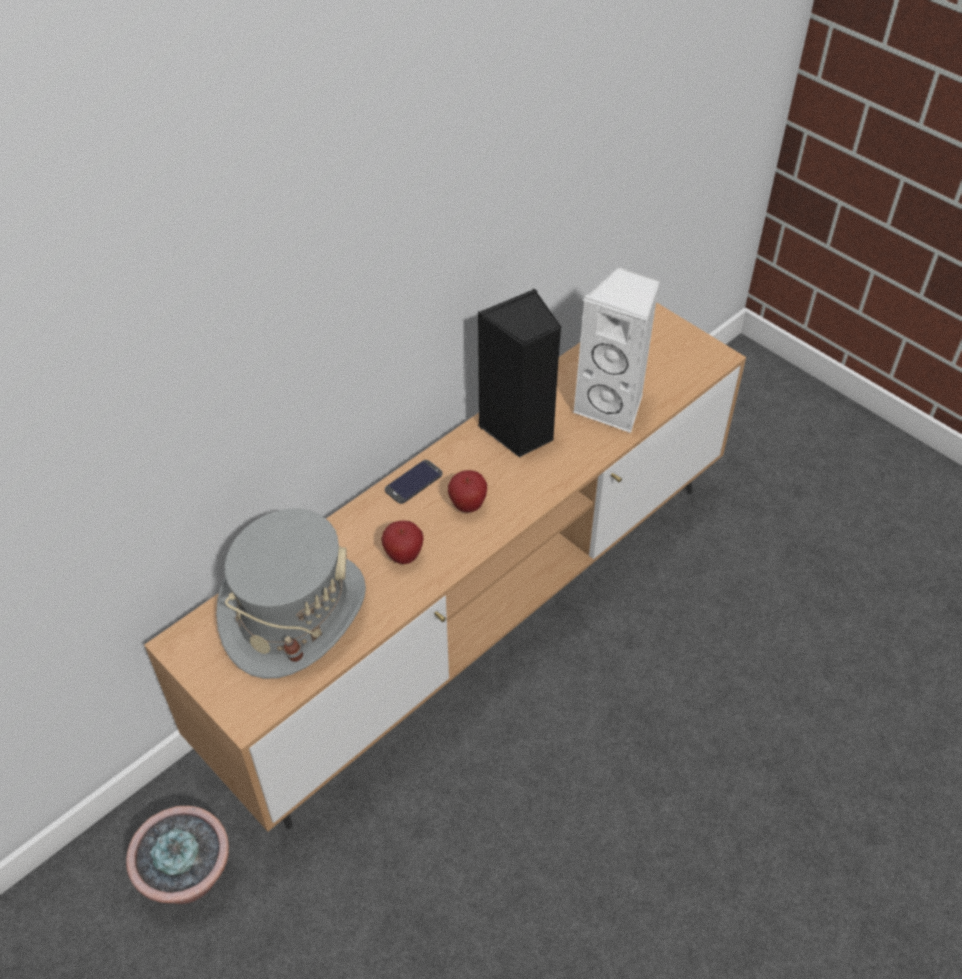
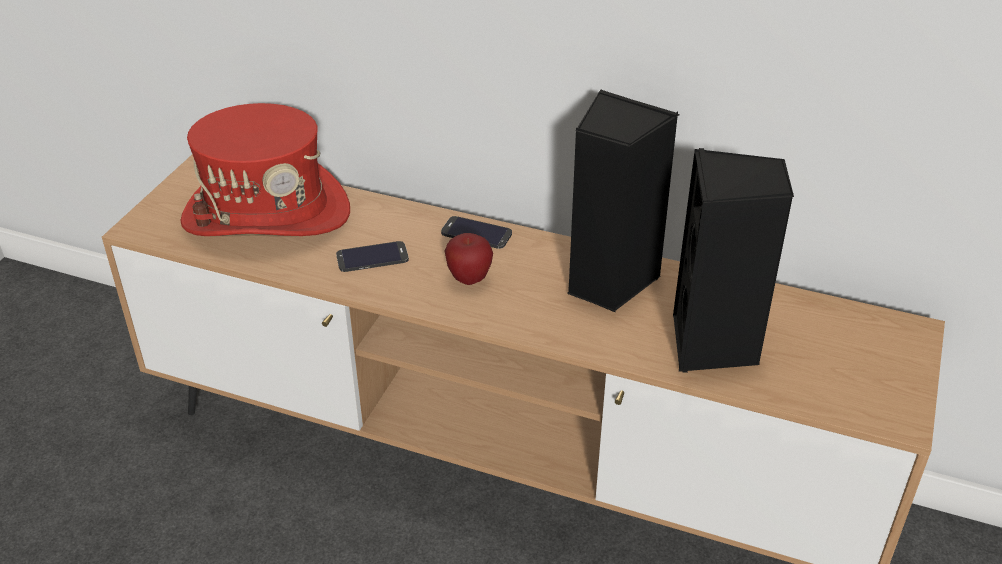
camera: 65 degrees right, 10 degrees down
(189, 876) = (122, 370): potted plant -> none
(293, 612) = (266, 214): grey hat -> red hat
(403, 556) = (372, 257): apple -> phone
(613, 406) = (714, 345): white speaker -> black speaker

